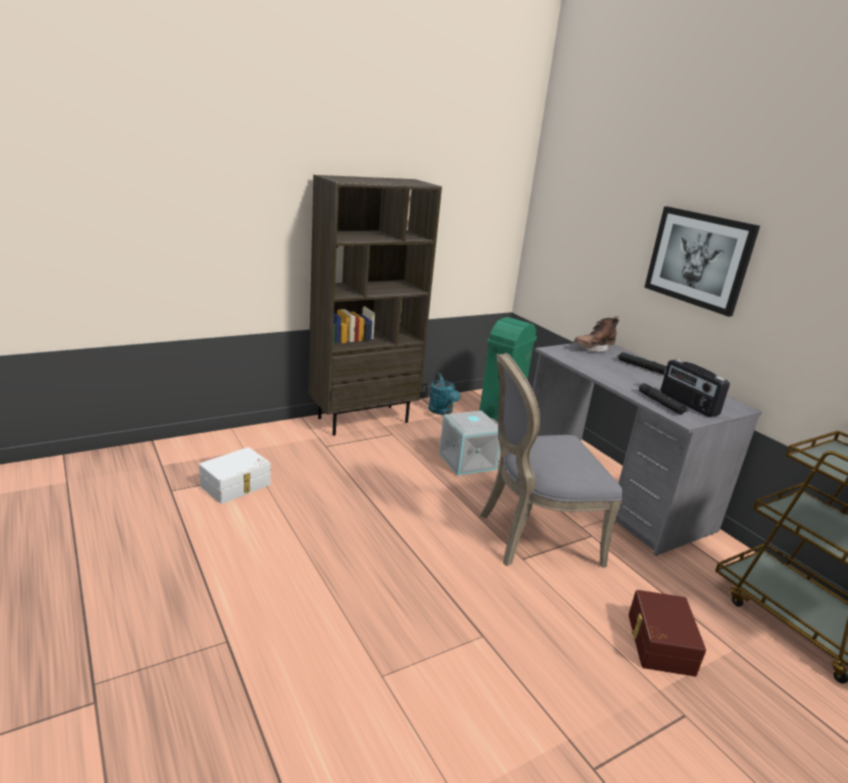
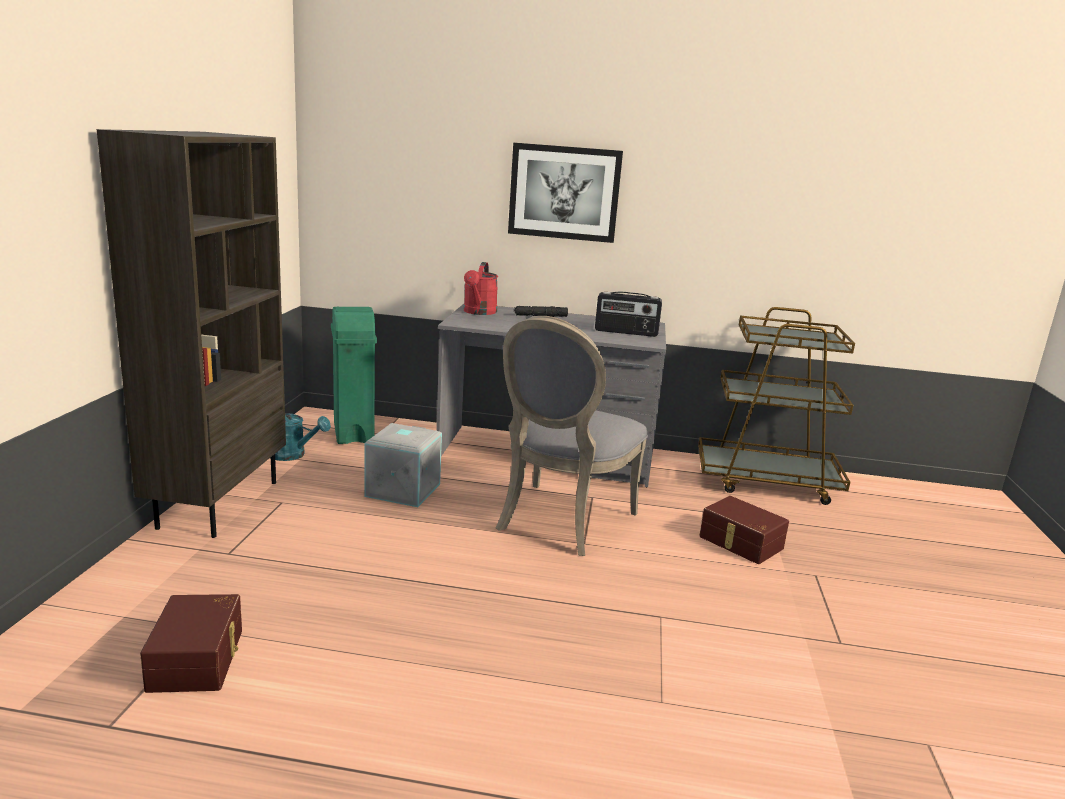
camera: 50 degrees left, 5 degrees down
(236, 486) = (199, 659): white storage box -> brown storage box
(593, 349) = (479, 312): brown boot -> red watering can
(661, 403) = (613, 337): black flashlight -> none

